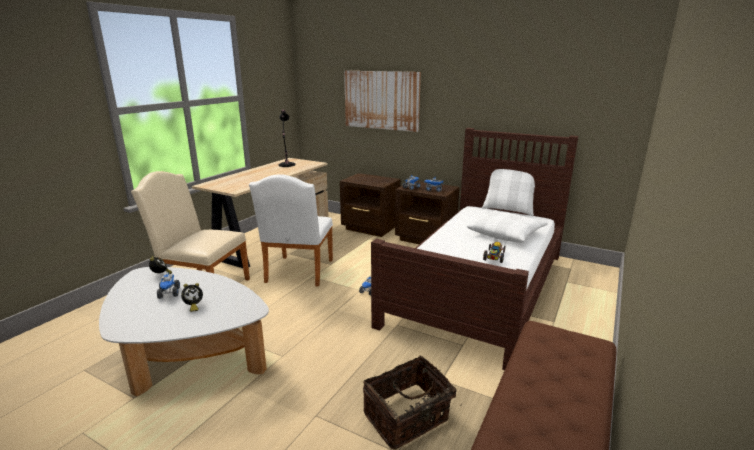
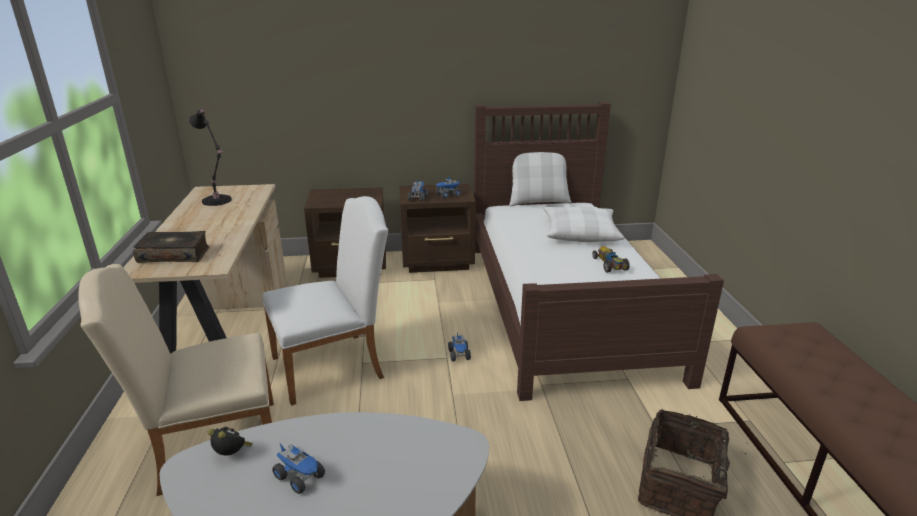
camera: 35 degrees left, 5 degrees up
(193, 306) = (374, 479): alarm clock -> none
(229, 182) = (174, 255): none -> book
(298, 273) = (335, 365): white chair -> white chair turned 90 degrees counterclockwise
(381, 100) = (338, 76): picture -> none

